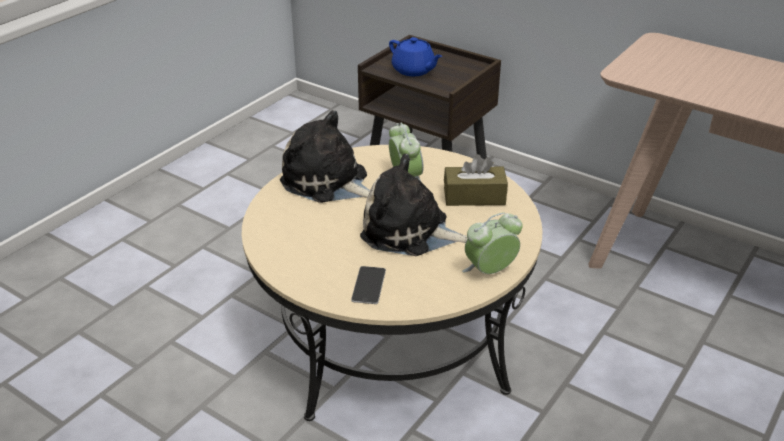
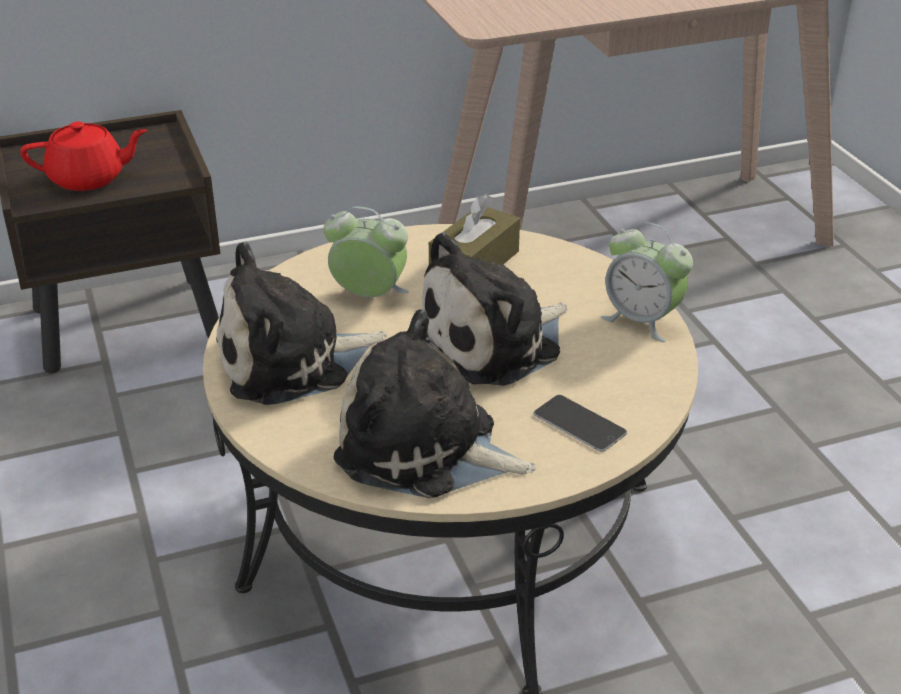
camera: 55 degrees left, 0 degrees up
(299, 246) = (425, 449): none -> plush toy
(414, 70) = (89, 179): blue teapot -> red teapot
(490, 271) = (642, 320): alarm clock -> alarm clock turned 60 degrees counterclockwise

